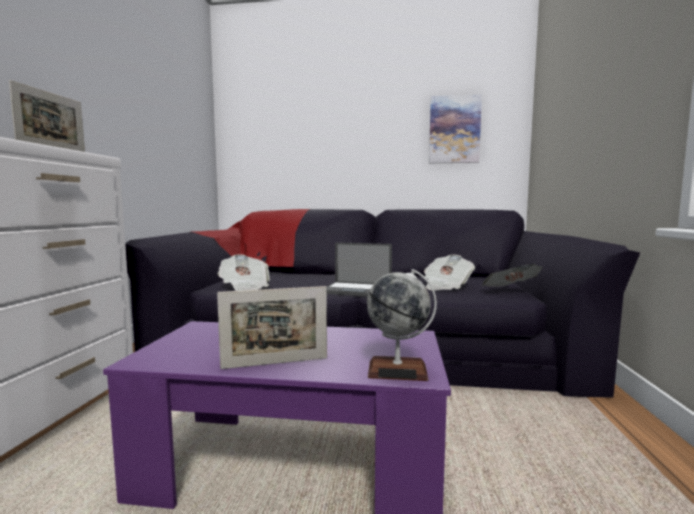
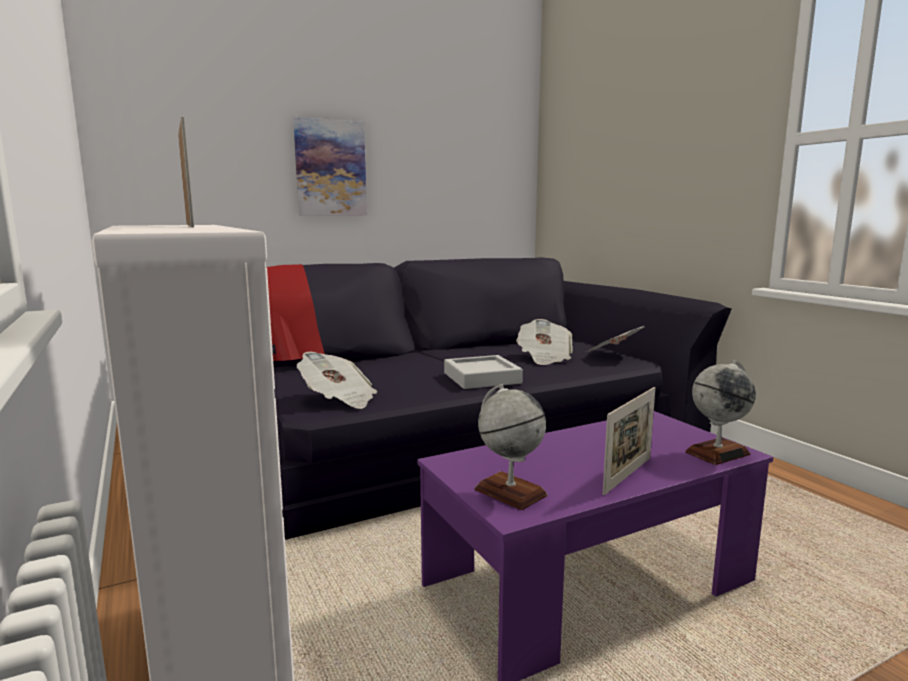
camera: 35 degrees left, 5 degrees up
(176, 349) = (510, 492): none -> globe
(358, 290) = (482, 378): laptop -> grey tray
(454, 130) = (460, 151): picture -> picture (330, 168)

